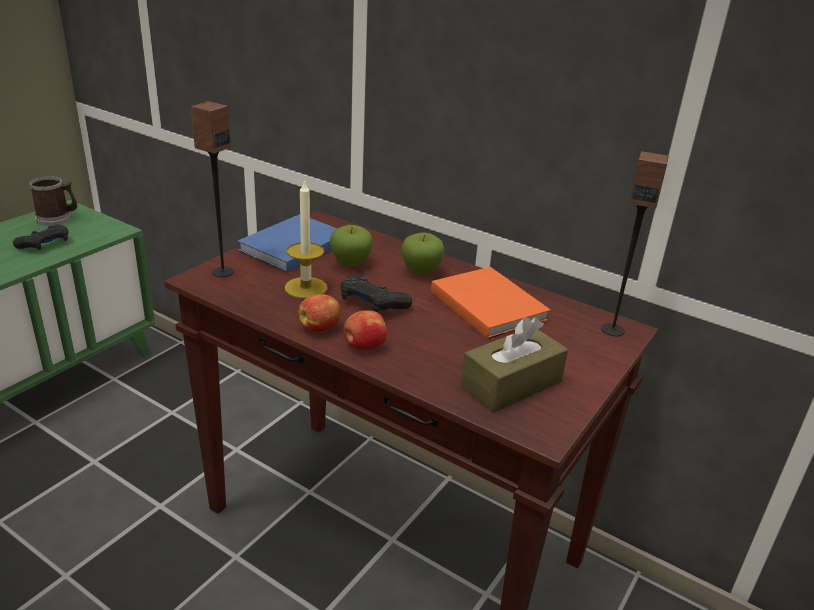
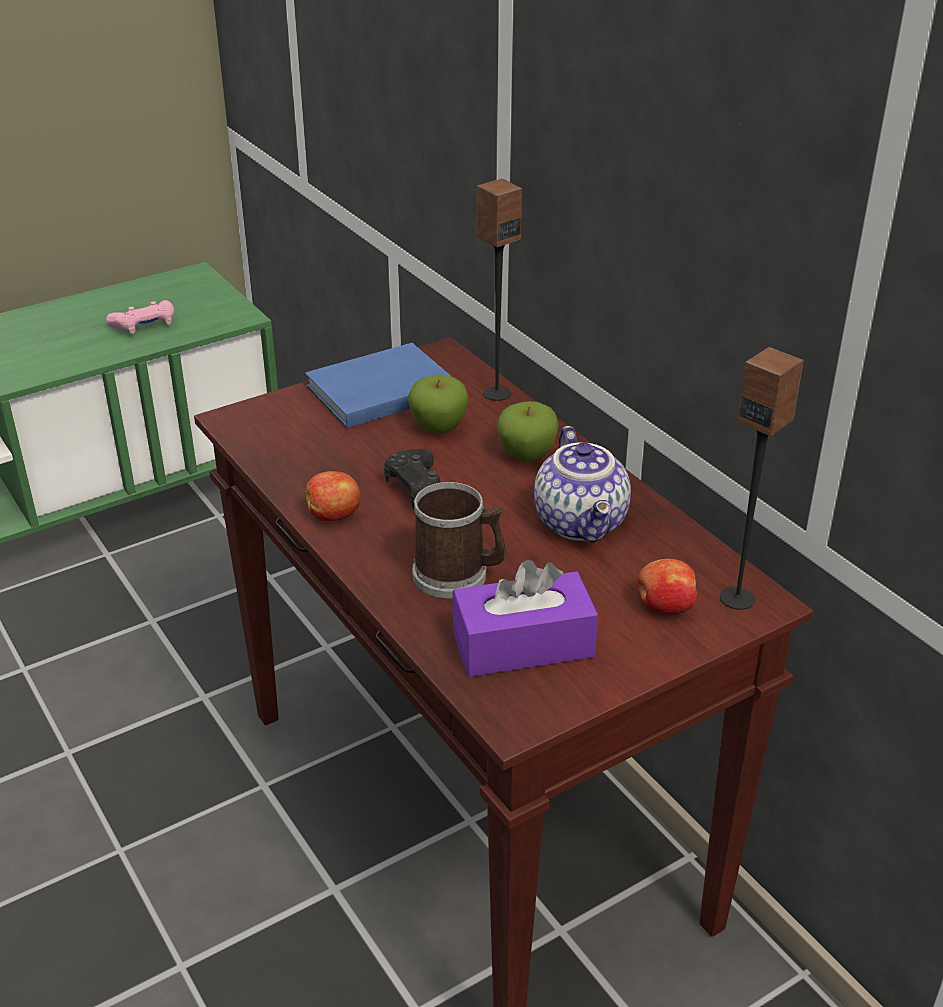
camera: 25 degrees right, 5 degrees up
(45, 244) = (145, 326): black game controller -> pink game controller
(57, 219) = (177, 289): mug -> mug (458, 575)
(222, 272) = (268, 414): speaker -> speaker (496, 393)
(306, 288) = (355, 455): candle -> none
(364, 346) = (372, 552): apple -> apple (664, 607)
(488, 304) = (583, 523): orange book -> teapot
(511, 384) = (523, 645): brown tissue box -> purple tissue box

